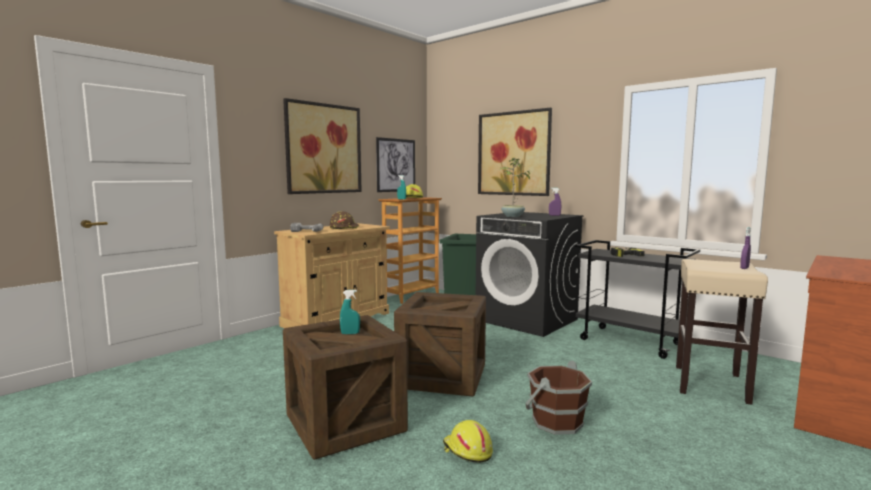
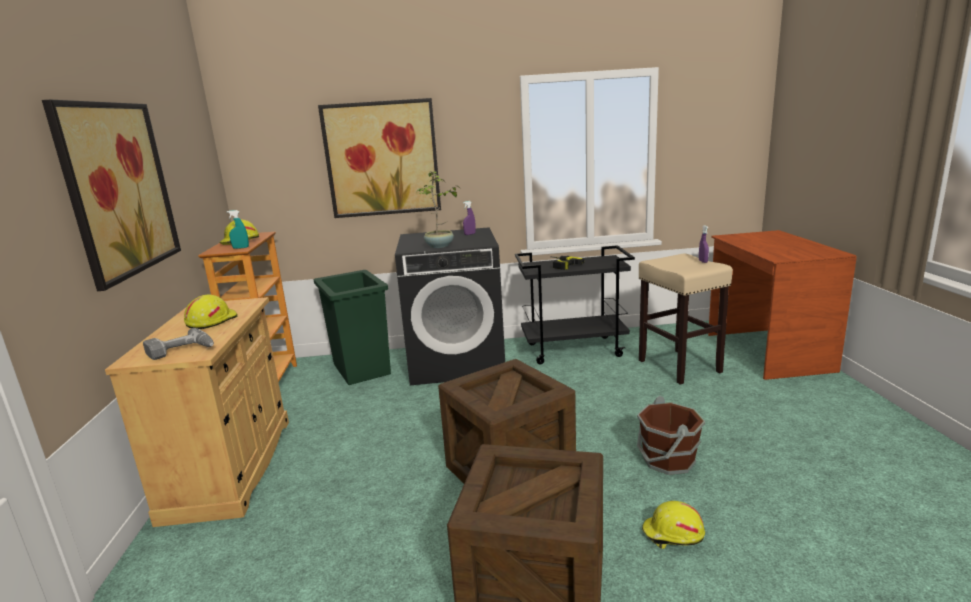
camera: 45 degrees left, 10 degrees up
(344, 228) = (211, 321): brown hard hat -> yellow hard hat
(350, 333) = (508, 480): turquoise spray bottle -> none
(396, 165) = (199, 193): picture -> none

